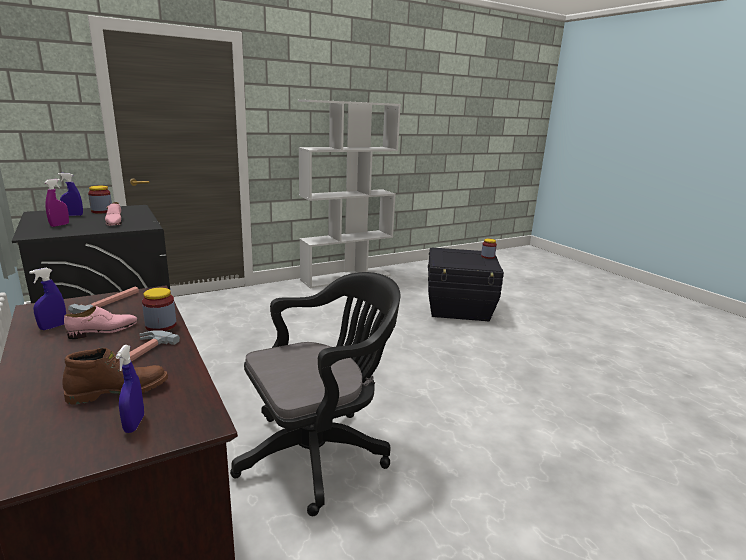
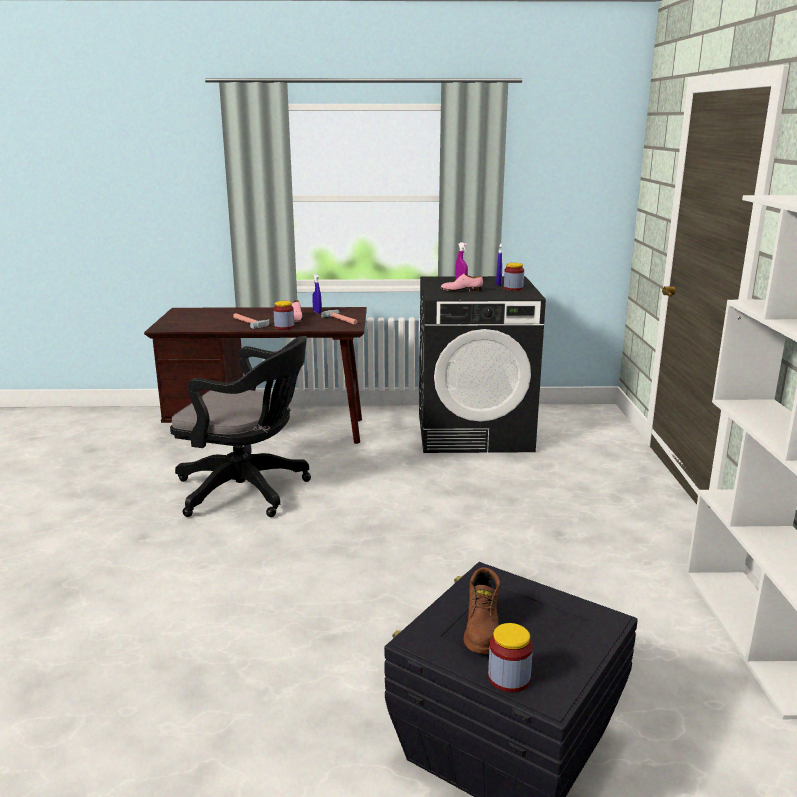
camera: 120 degrees right, 0 degrees up
(119, 390) = (216, 320): brown boot -> brown boot (483, 630)
(134, 424) = (182, 321): blue spray bottle -> none
(319, 453) = (248, 491): black office chair -> black office chair turned 75 degrees counterclockwise

